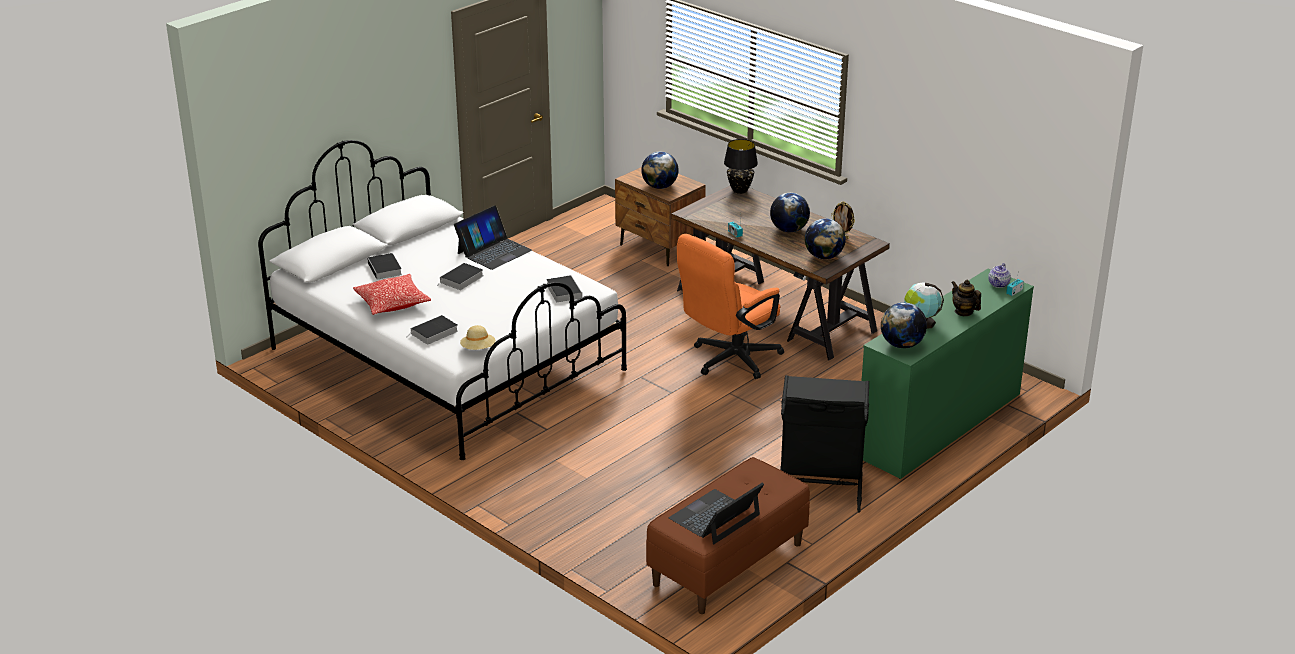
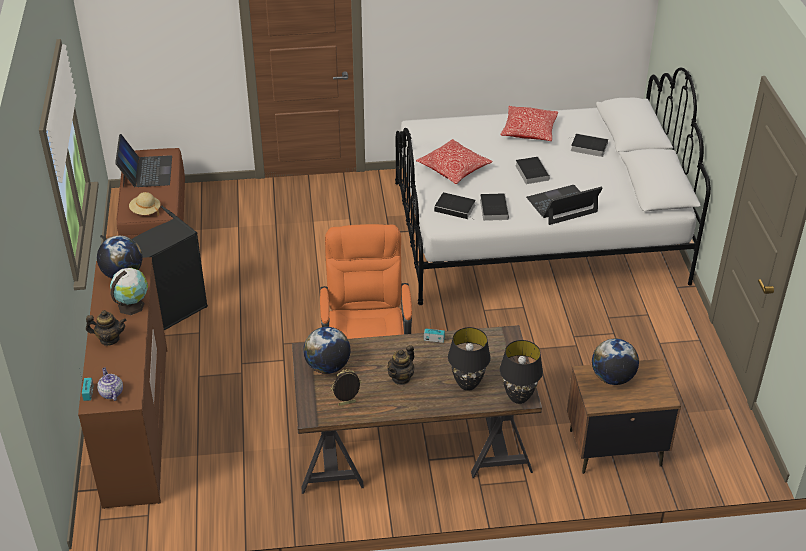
camera: 130 degrees right, 10 degrees up
(433, 333) = (464, 131): book -> book (493, 208)
(478, 349) = (419, 138): beige hat -> beige hat (145, 211)
(494, 251) = (562, 205): laptop -> laptop turned 75 degrees clockwise
(506, 314) = (453, 169): none -> pillow
(756, 208) = (468, 384): none -> black table lamp
(789, 230) = (401, 378): globe -> teapot
(939, 425) = (137, 424): green dresser -> brown dresser

